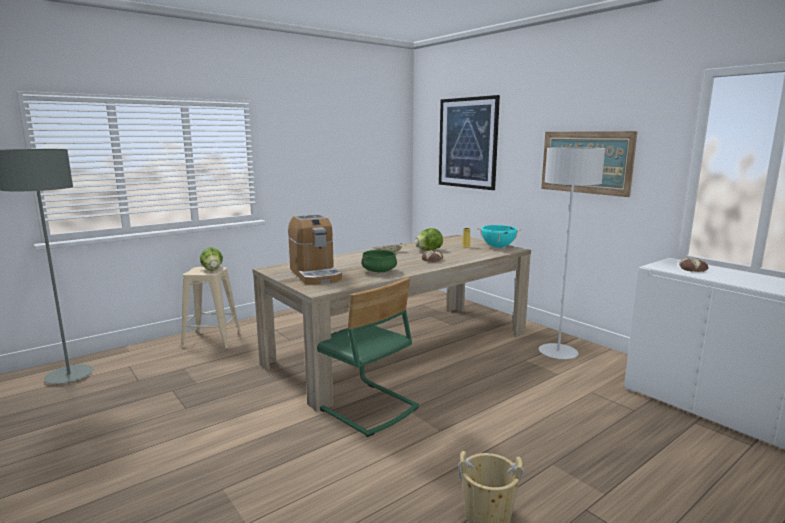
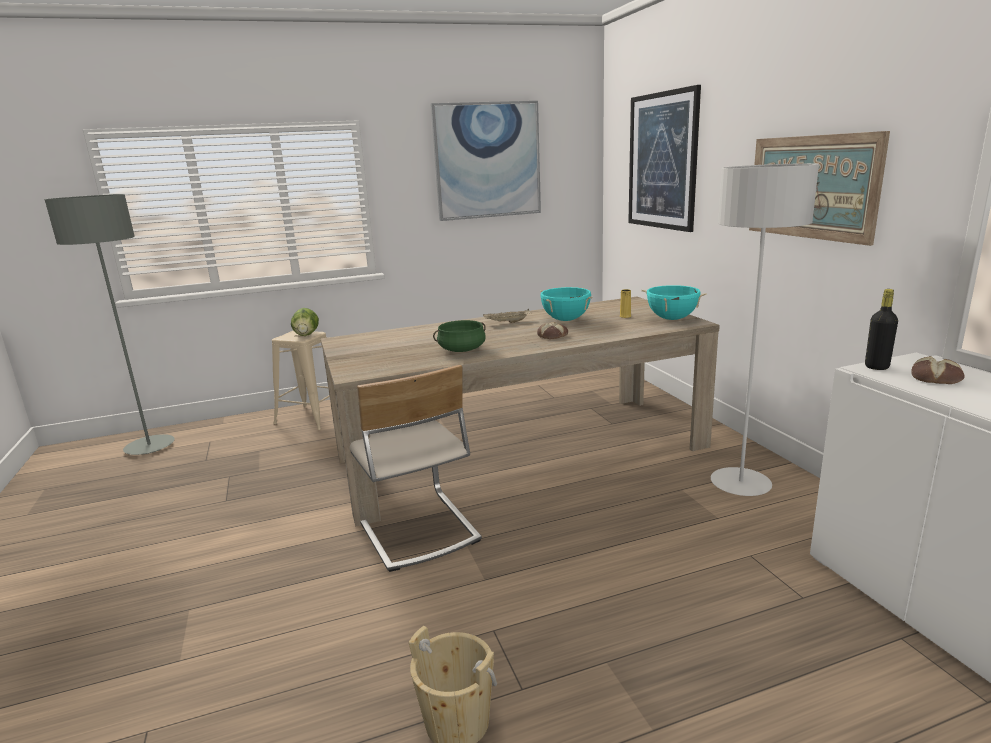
camera: 20 degrees right, 5 degrees up
(315, 274) = (379, 351): coffee machine -> none
(339, 137) = (487, 161): none -> picture
(364, 406) = (415, 528): green chair -> beige chair
(428, 250) = (566, 320): lettuce -> turquoise cooking pot
(658, 265) = (876, 367): none -> black bottle

